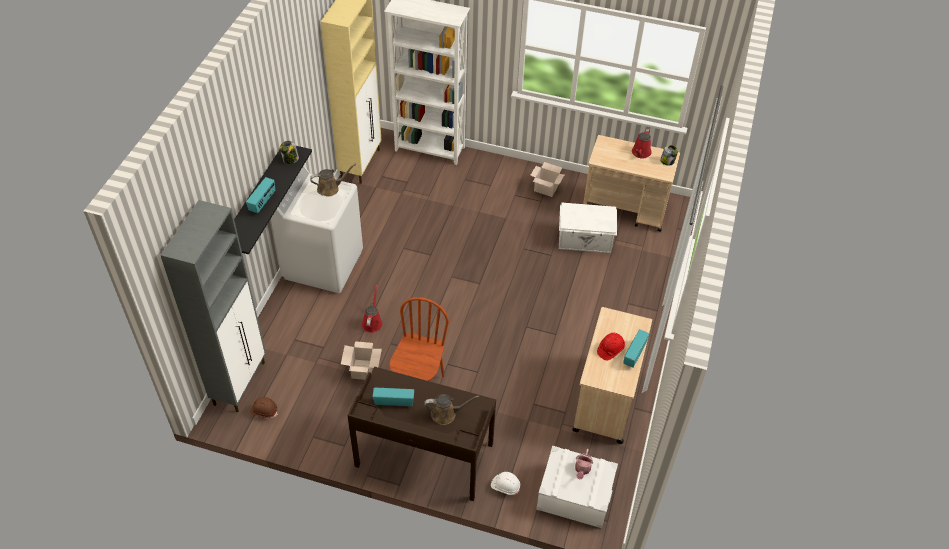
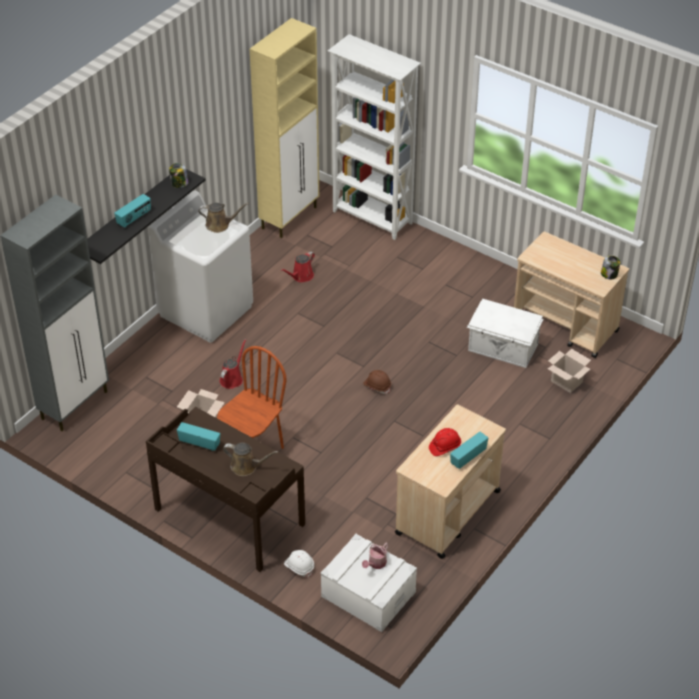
camera: 20 degrees right, 5 degrees down
(264, 411) = (88, 436): brown hard hat -> brown hard hat (377, 386)
(546, 188) = (485, 285): cardboard box -> cardboard box (567, 382)
(640, 153) = (582, 260): red watering can -> red watering can (301, 276)

